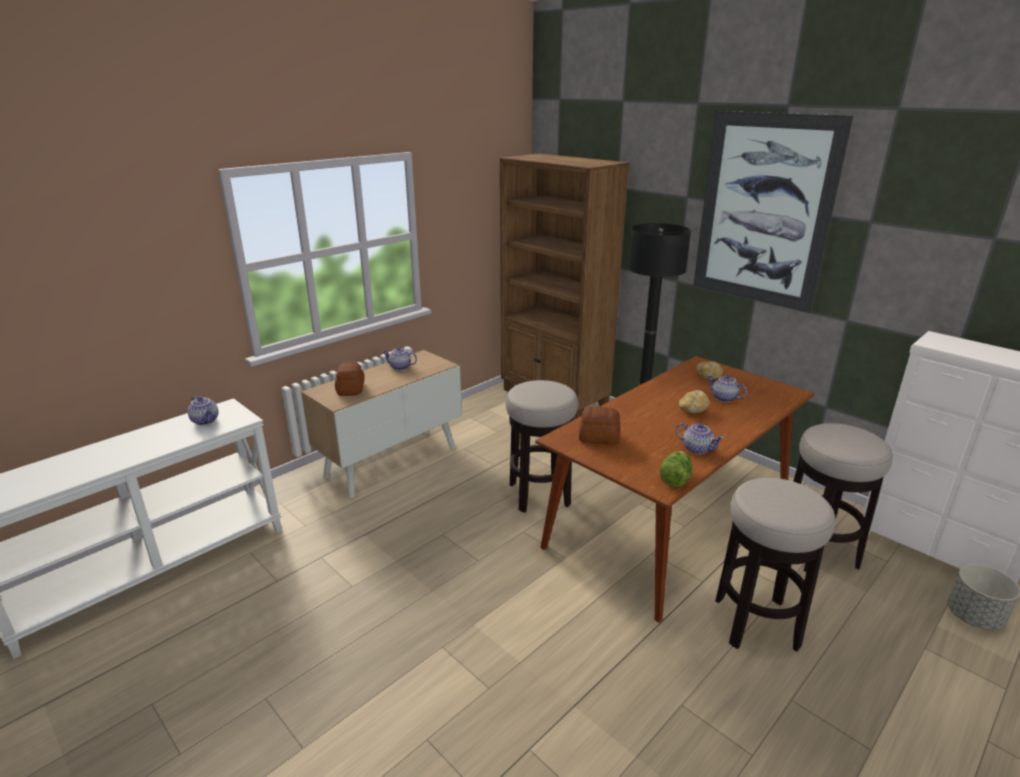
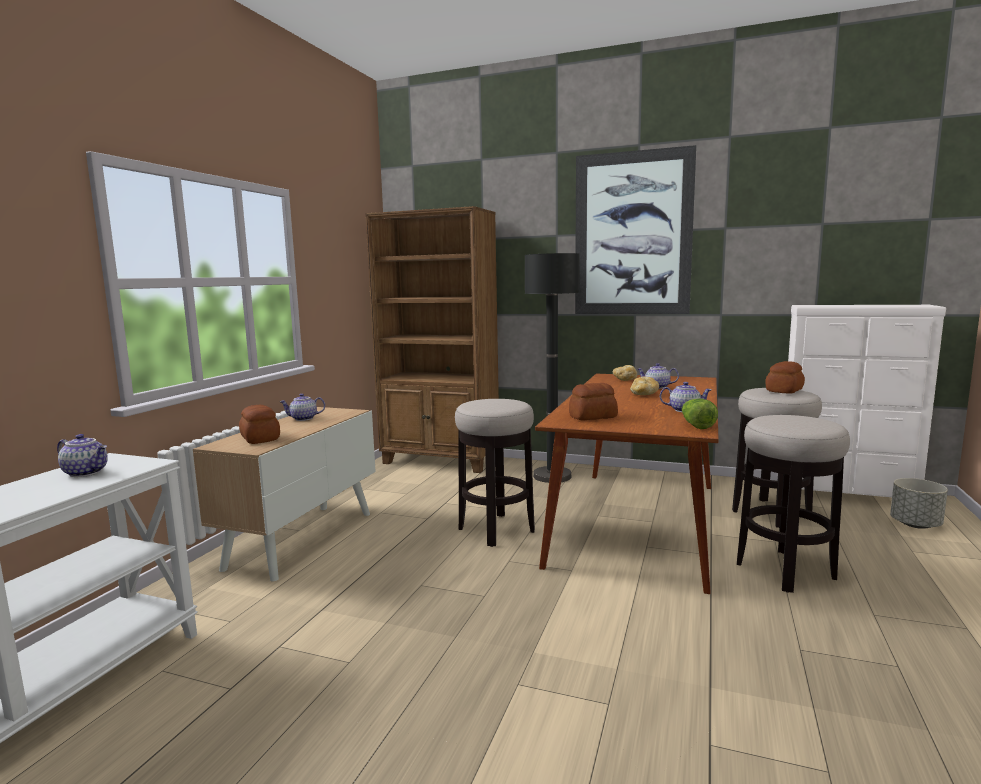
camera: 25 degrees left, 15 degrees down
(855, 439) = (785, 390): none -> bread

